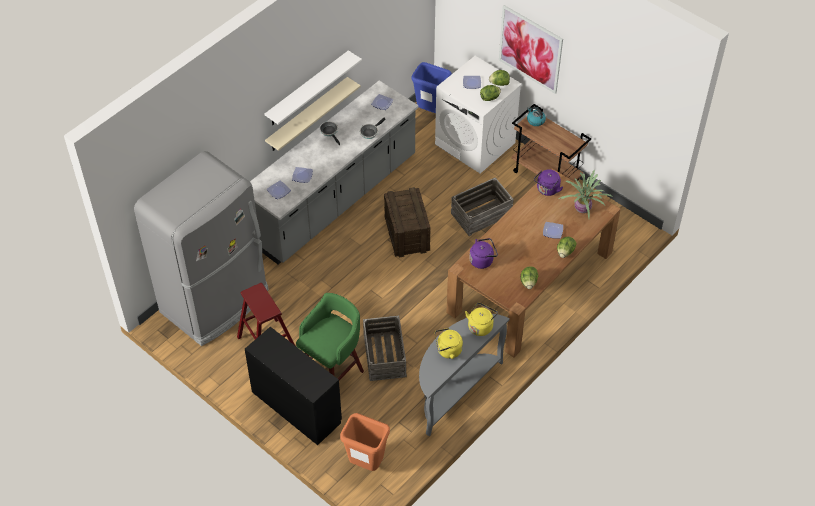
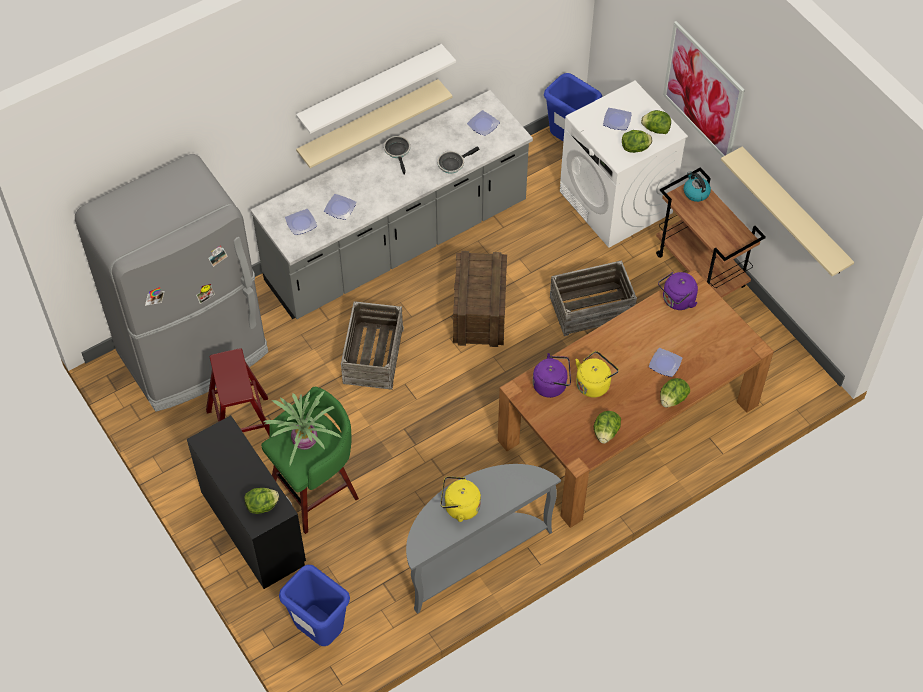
camera: 15 degrees right, 5 degrees up
(312, 380) = (262, 506): none -> lettuce
(366, 463) = (320, 631): orange trash can -> blue trash can
(384, 356) = (393, 483): crate -> crate (372, 355)
(481, 326) = (517, 482): yellow kettle -> yellow kettle (594, 383)
(582, 209) = (717, 341): potted plant -> potted plant (304, 442)
(611, 115) = (794, 212): none -> beige shelf

